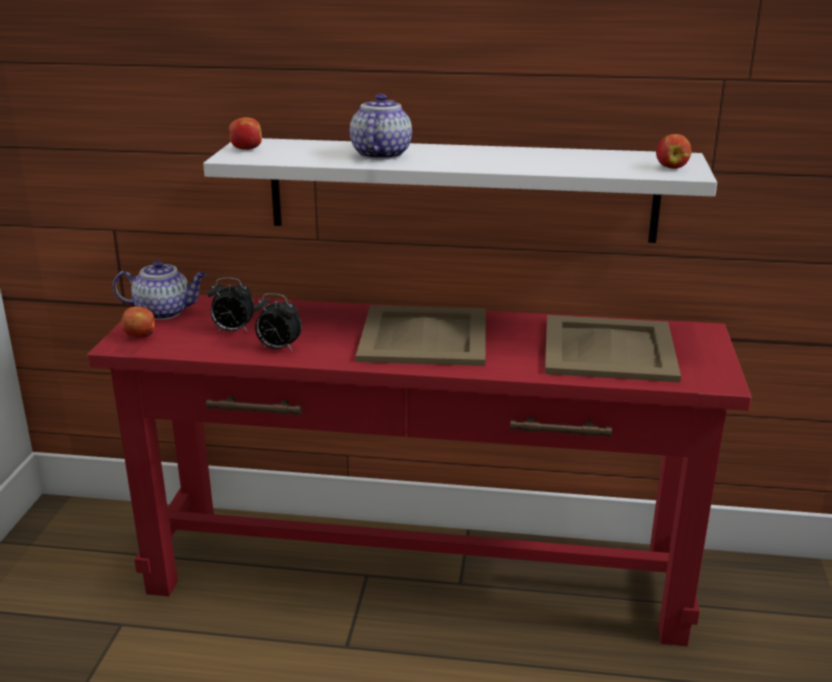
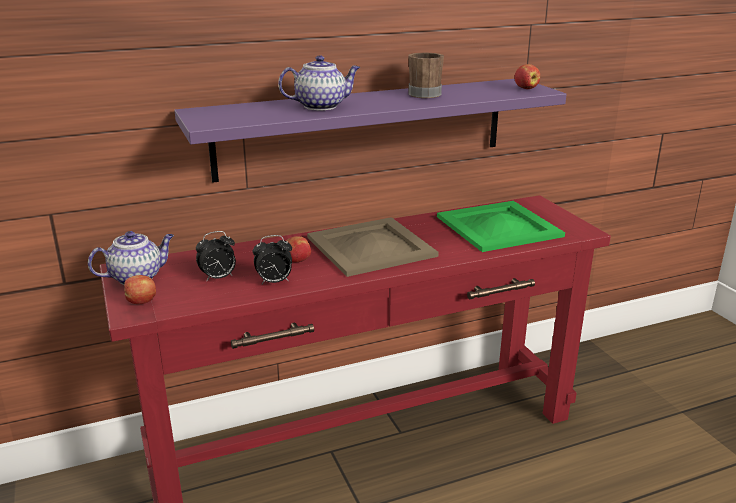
camera: 30 degrees left, 0 degrees up
(246, 149) = (205, 117): apple -> apple (296, 261)
(380, 154) = (321, 106): teapot -> teapot turned 90 degrees clockwise
(461, 189) = (363, 128): white shelf -> purple shelf
(528, 156) = (425, 93): none -> brown mug
(608, 349) = (498, 227): beige tray -> green tray

